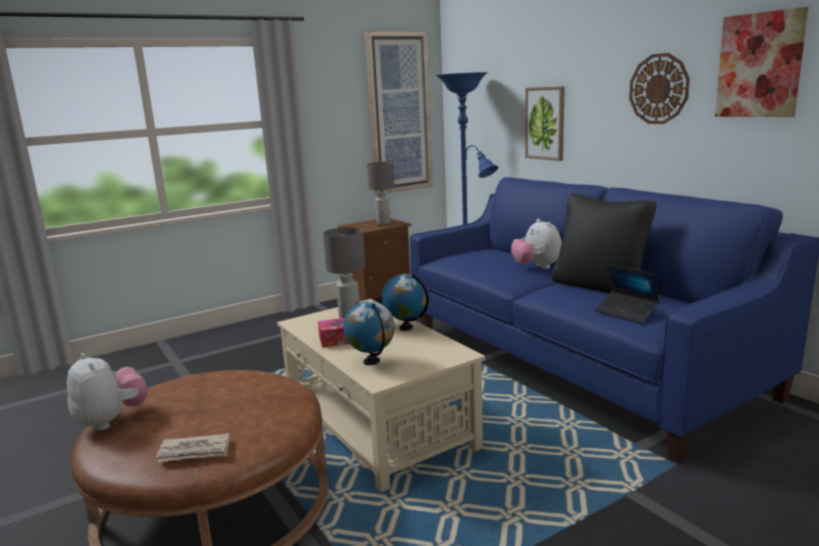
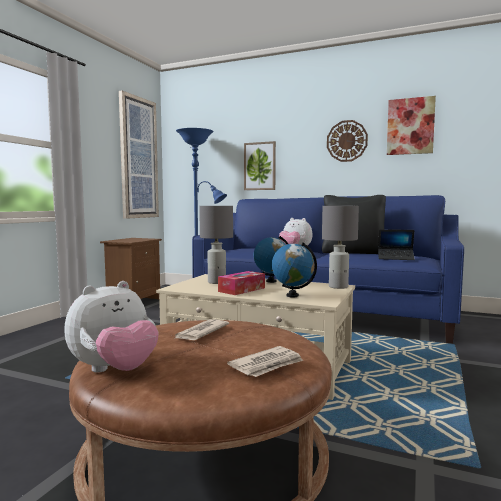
camera: 35 degrees left, 10 degrees down
(111, 420) = (115, 370): plush toy -> plush toy turned 120 degrees clockwise
(223, 394) = (200, 332): none -> newspaper
(384, 223) = (139, 239): grey table lamp -> grey table lamp (338, 287)

